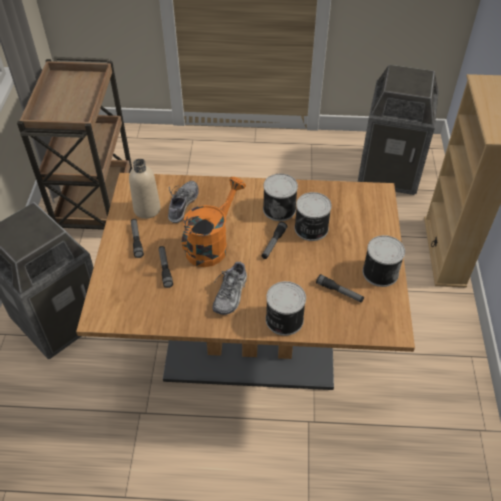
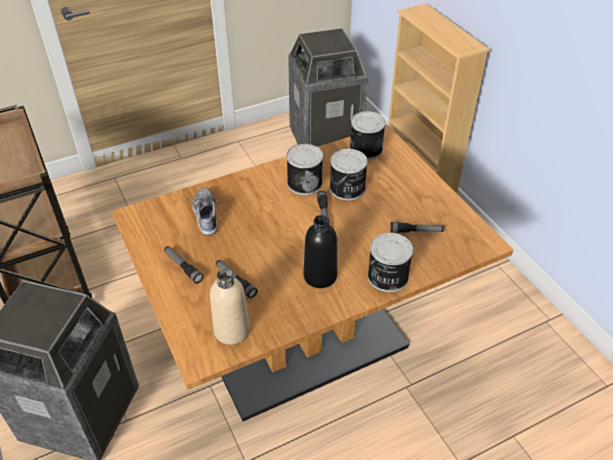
camera: 30 degrees left, 5 degrees down
(147, 209) = (171, 233): beige bottle -> beige bottle (232, 330)
(211, 244) = (264, 239): orange watering can -> none
(231, 294) = (320, 276): shoe -> black bottle
(379, 272) = (435, 201): can -> can (365, 149)

